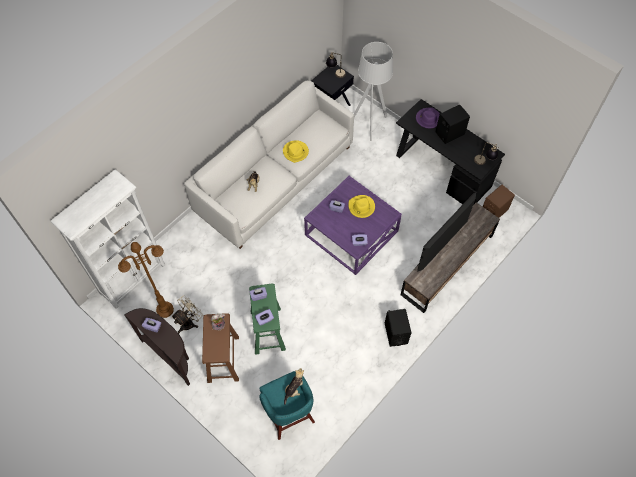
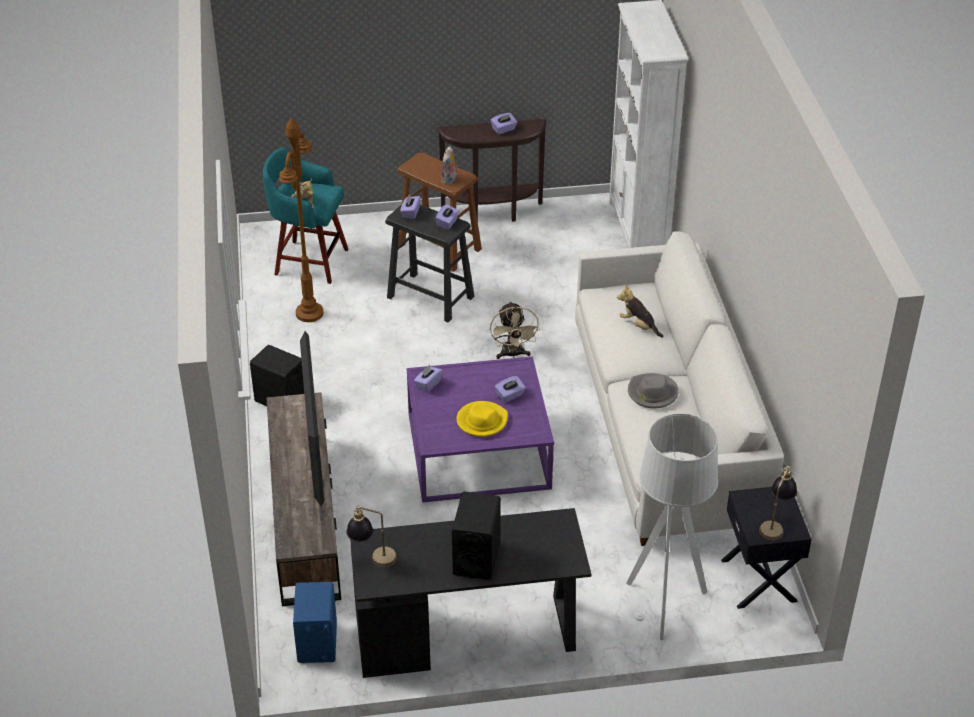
camera: 130 degrees right, 20 degrees down
(164, 310) = (561, 234): brown floor lamp -> brown floor lamp (309, 313)
(189, 322) = (521, 245): beige fan -> beige fan (513, 354)
(268, 330) = (431, 297): green stool -> black stool
(296, 152) = (652, 393): yellow hat -> grey hat
(428, 119) = (536, 552): purple hat -> none
(494, 211) = (317, 643): brown speaker -> blue speaker

